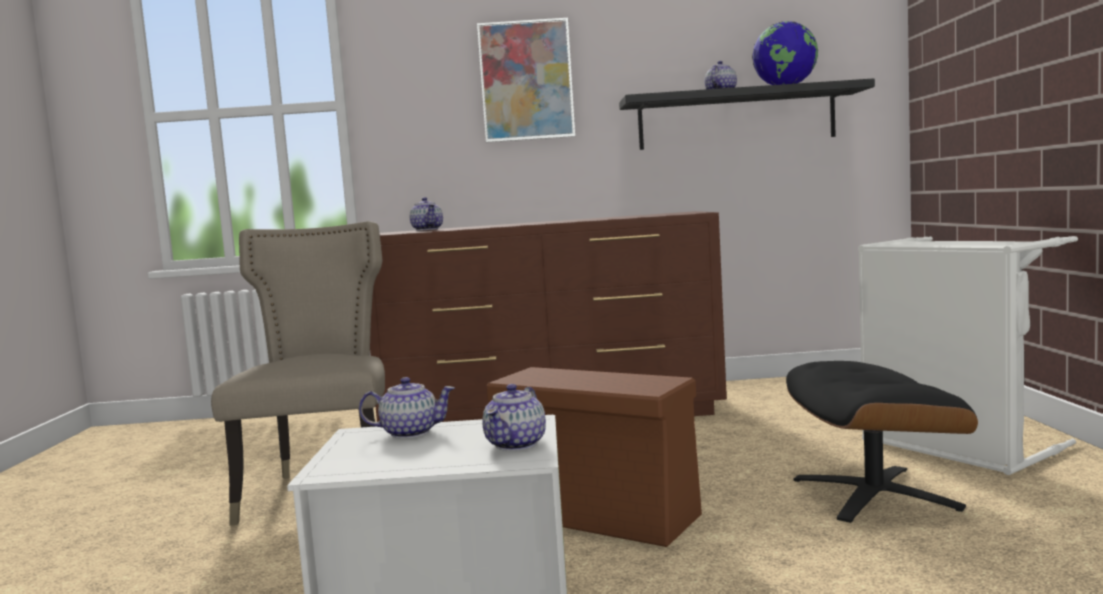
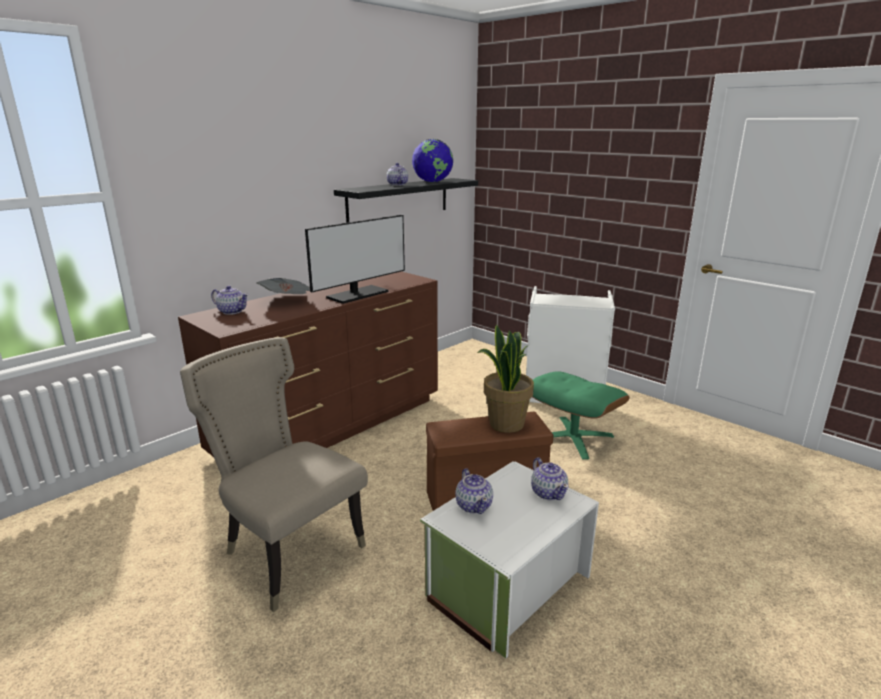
camera: 45 degrees left, 15 degrees up
(409, 432) = (474, 505): teapot -> teapot turned 120 degrees clockwise
(496, 225) = (287, 301): none -> newspaper
(526, 81) = (270, 173): picture -> none
(578, 220) = (357, 295): none -> monitor
(618, 380) = (505, 424): none -> potted plant
(873, 493) = (572, 437): black ottoman -> green ottoman

